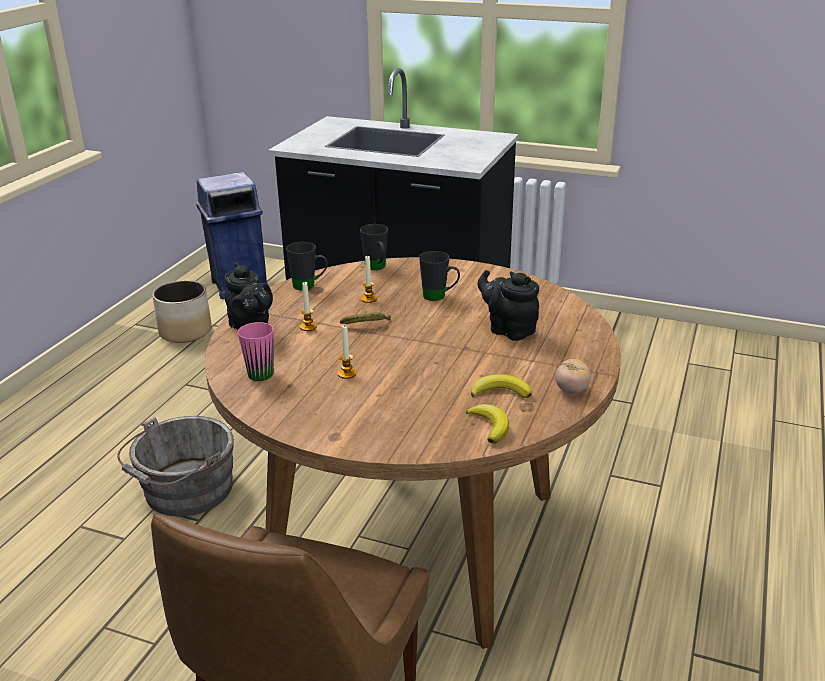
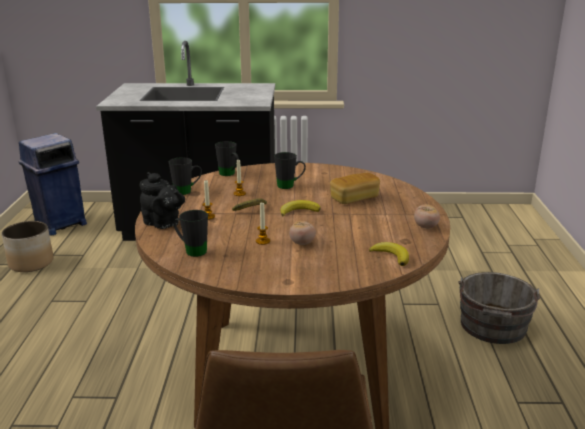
camera: 20 degrees left, 5 degrees down
(184, 491) = (93, 379): grey bucket -> grey bucket (493, 327)
(256, 371) = (191, 250): pink mug -> black mug
(392, 385) = (302, 243): none -> tomato
(500, 391) = (380, 235): banana -> banana (299, 211)
(509, 330) = (354, 198): black teapot -> bread

